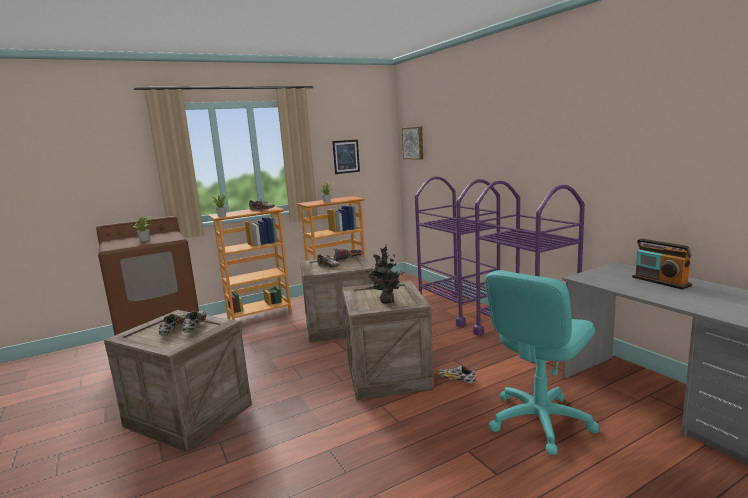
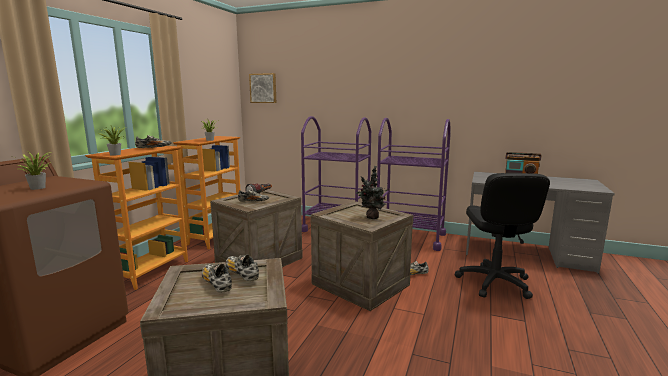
camera: 40 degrees left, 0 degrees up
(346, 156) = (204, 96): picture -> none
(539, 421) = (494, 283): turquoise office chair -> black office chair

